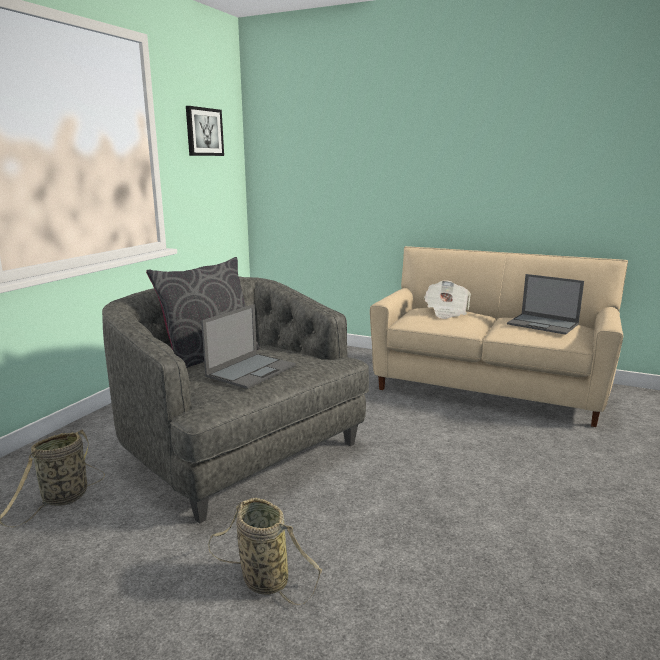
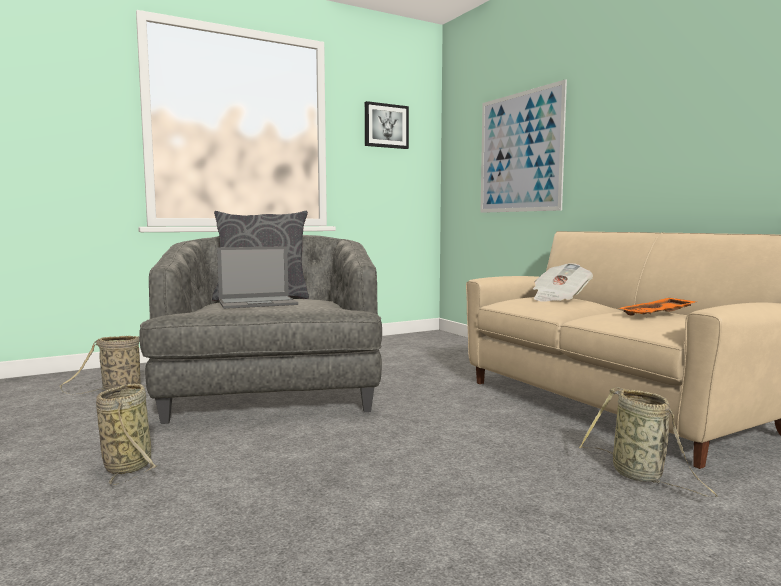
camera: 35 degrees right, 10 degrees down
(352, 170) = (519, 152): none -> picture
(543, 324) = (657, 315): laptop -> orange tray
(581, 443) = (641, 476): none -> basket

